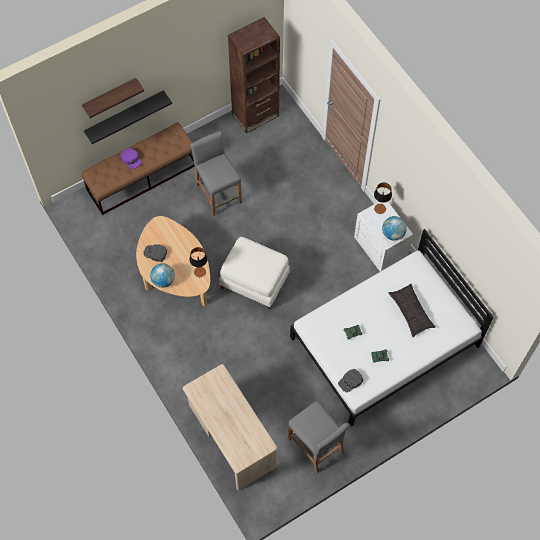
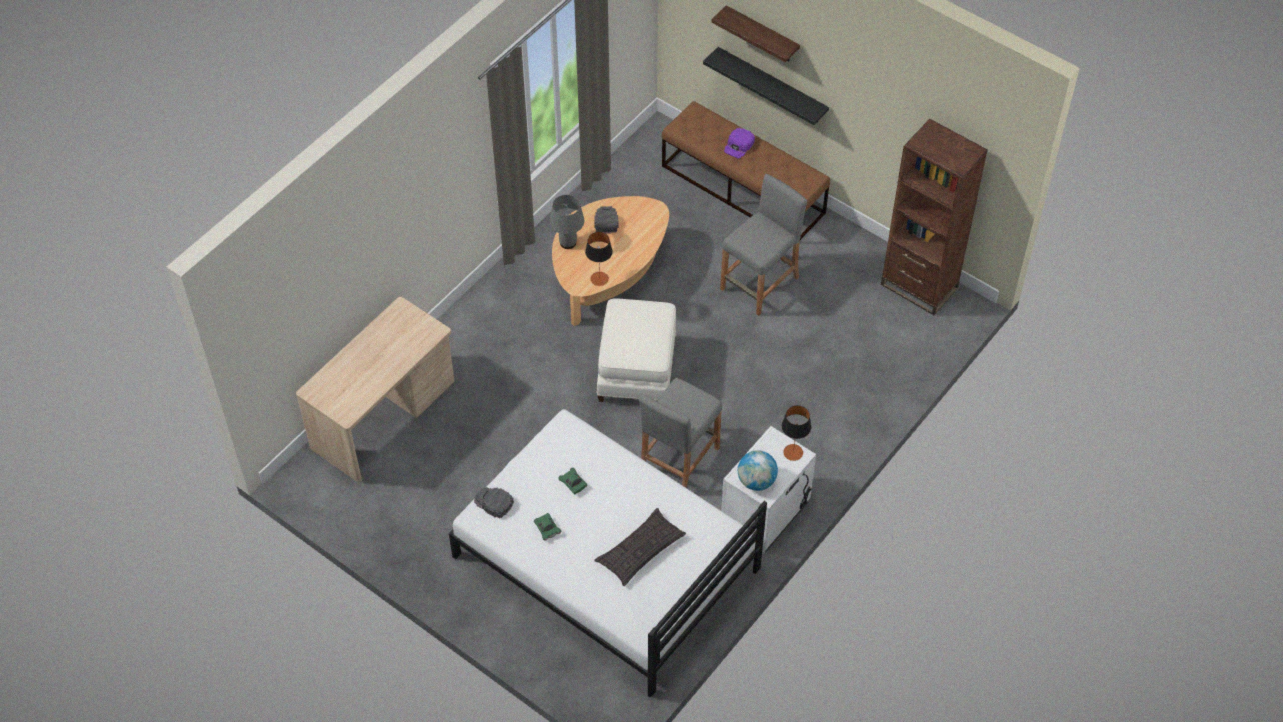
camera: 70 degrees right, 10 degrees down
(163, 280) = (568, 243): globe -> grey table lamp
(315, 445) = (407, 521): grey stool -> grey stool (678, 460)

